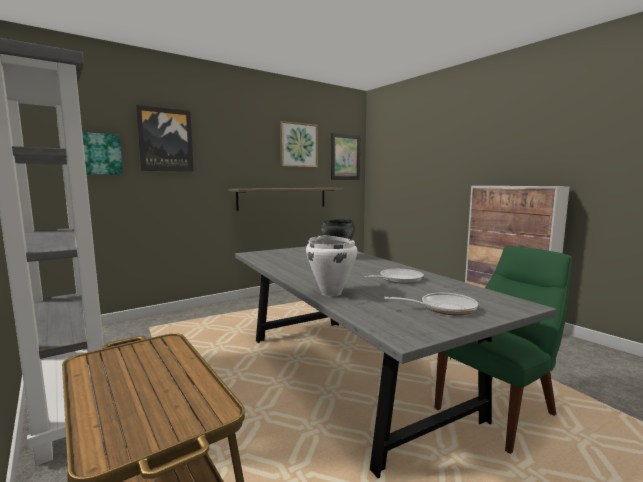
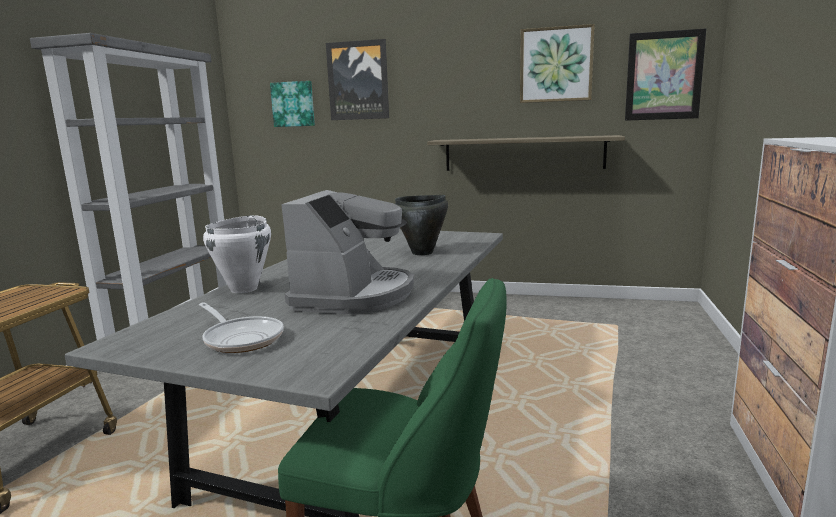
camera: 50 degrees right, 5 degrees up
(397, 279) = (354, 295): frying pan -> coffee machine

